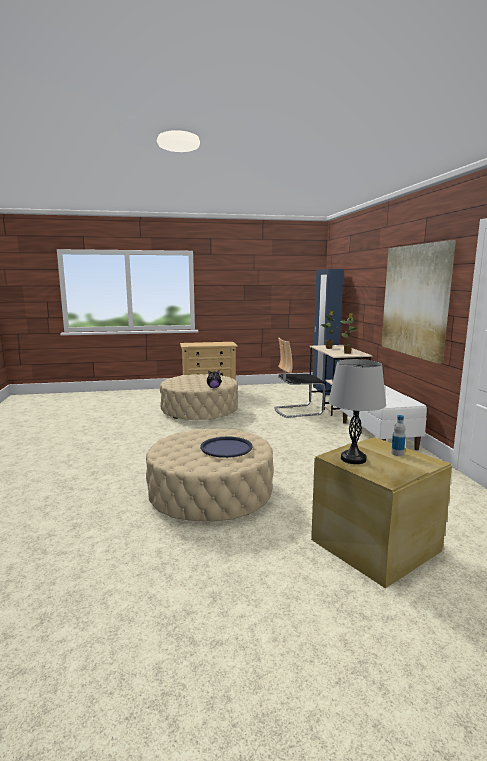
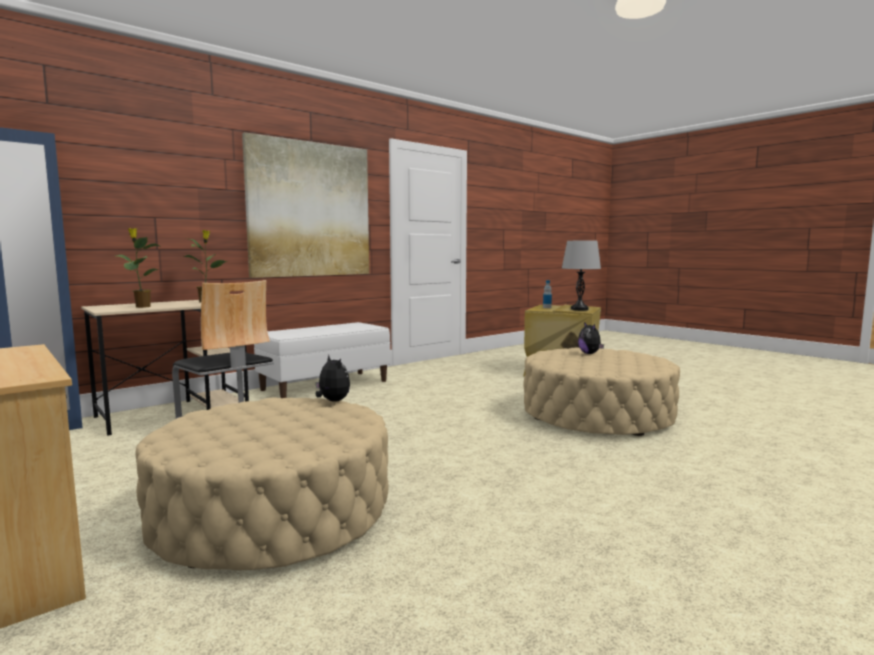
camera: 120 degrees left, 5 degrees down
(226, 448) = (590, 353): blue tray -> plush toy

